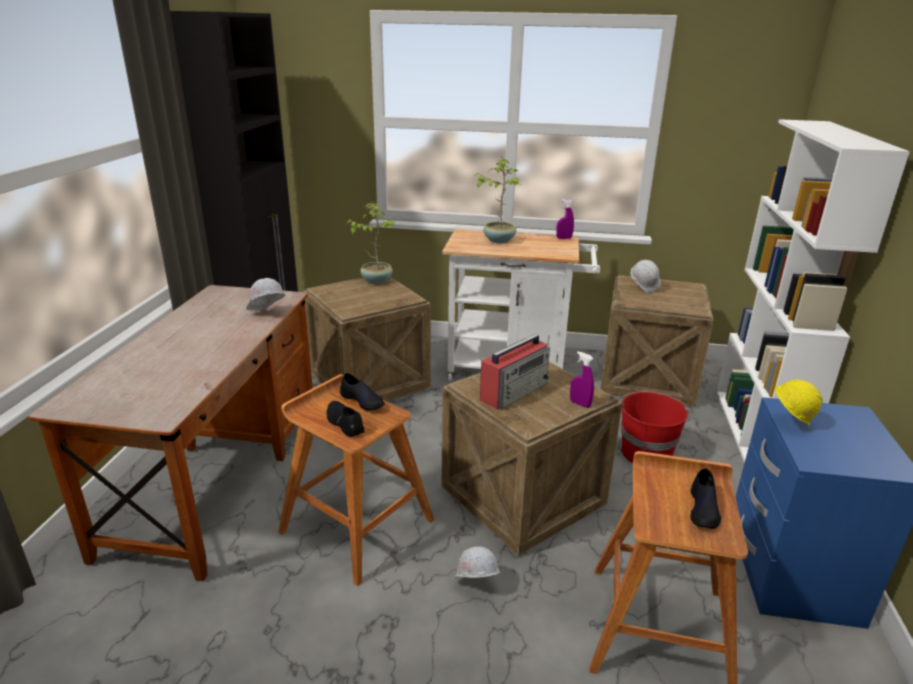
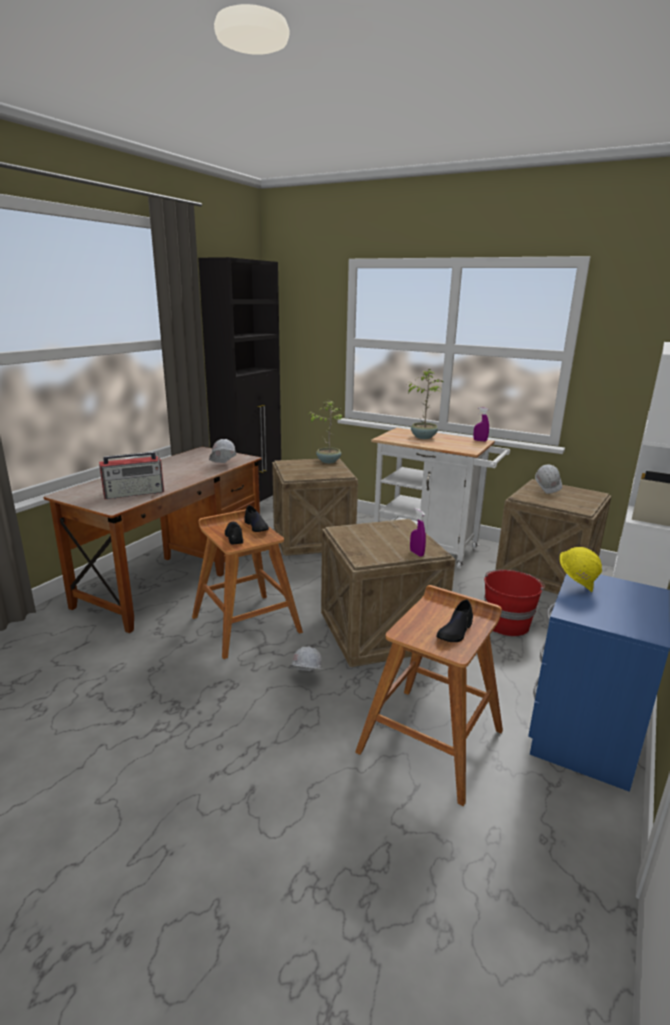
camera: 20 degrees right, 5 degrees down
(514, 391) = (372, 538): radio -> radio (135, 493)

